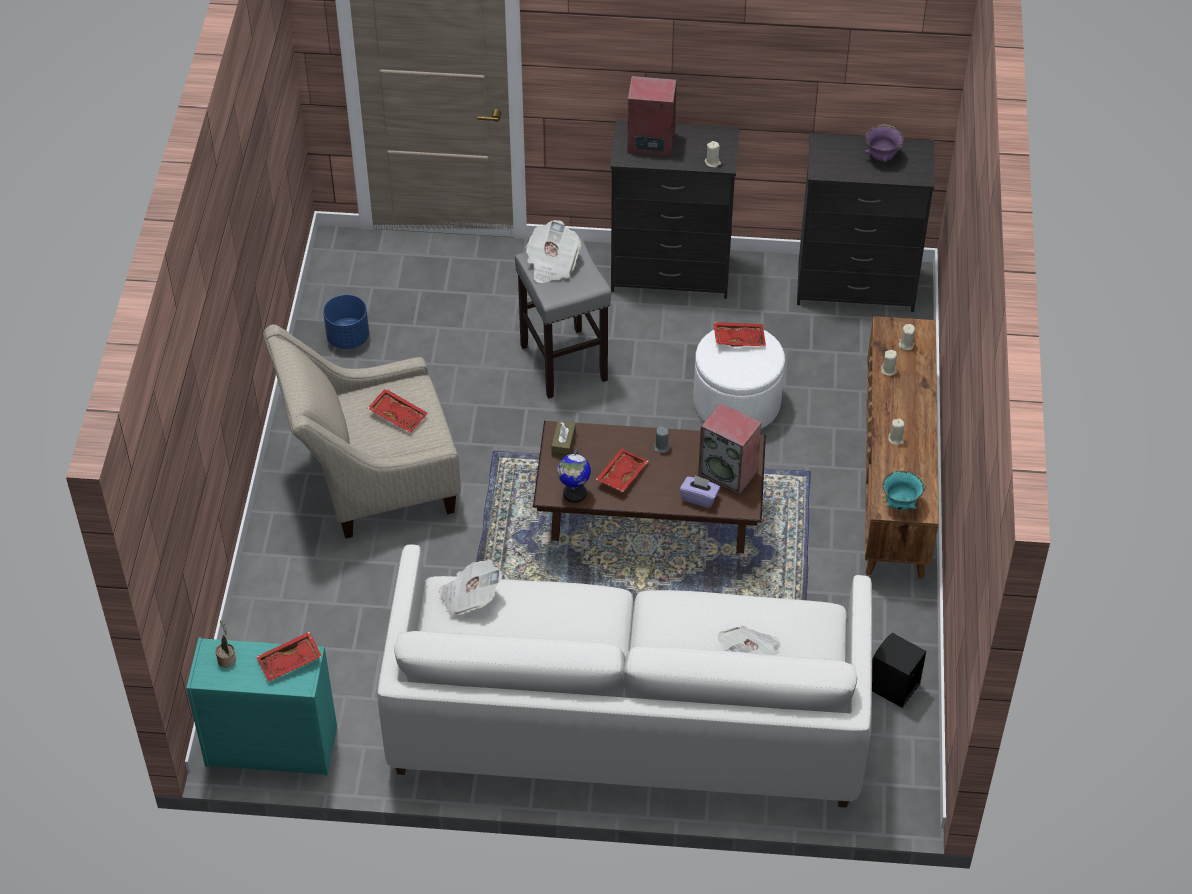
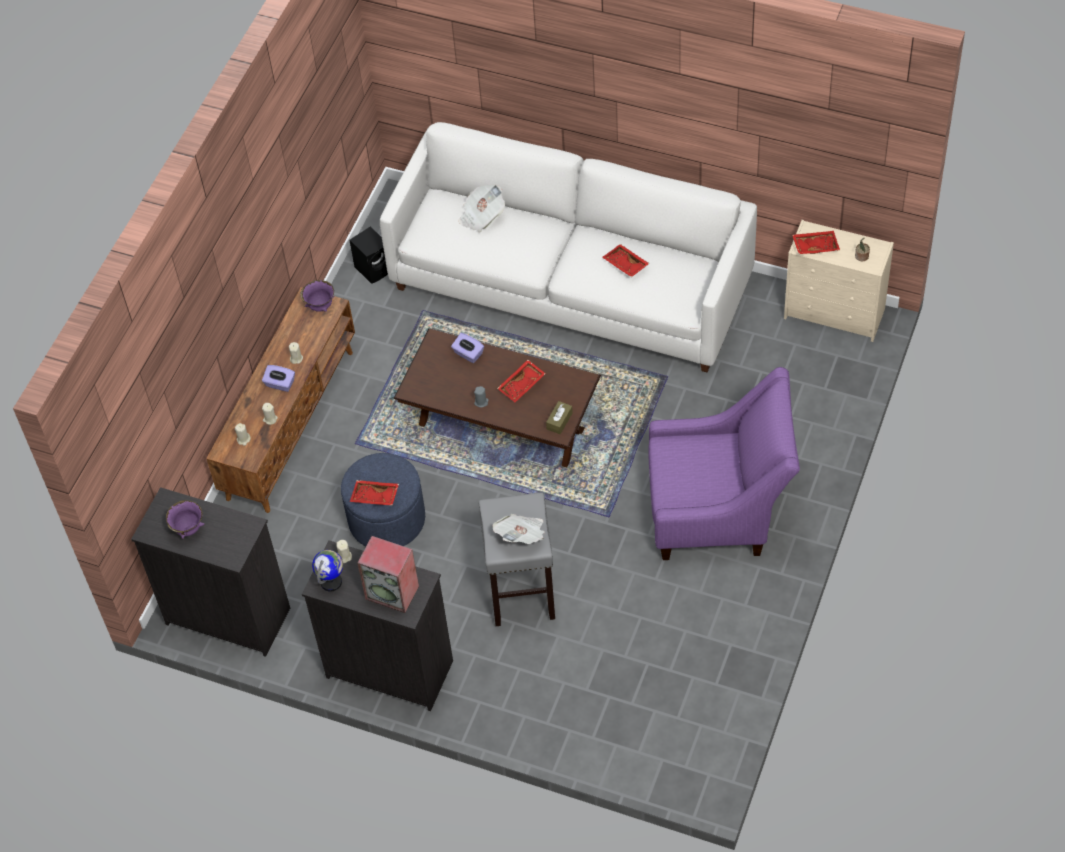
camera: 160 degrees left, 5 degrees up
(269, 746) = (835, 314): turquoise dresser -> beige dresser
(348, 337) = (712, 663): blue planter -> none
(371, 481) = (719, 511): beige armchair -> purple armchair
(398, 415) = (690, 473): red tray -> red tray (625, 265)
(470, 597) = (670, 297): newspaper -> none
(574, 493) = (564, 377): globe -> globe (331, 582)
(728, 473) = (437, 369): speaker -> none
(737, 403) = (387, 519): white ottoman -> blue ottoman
(899, 408) = (280, 384): none -> purple tissue box
(901, 504) = (320, 306): turquoise bowl -> purple bowl

